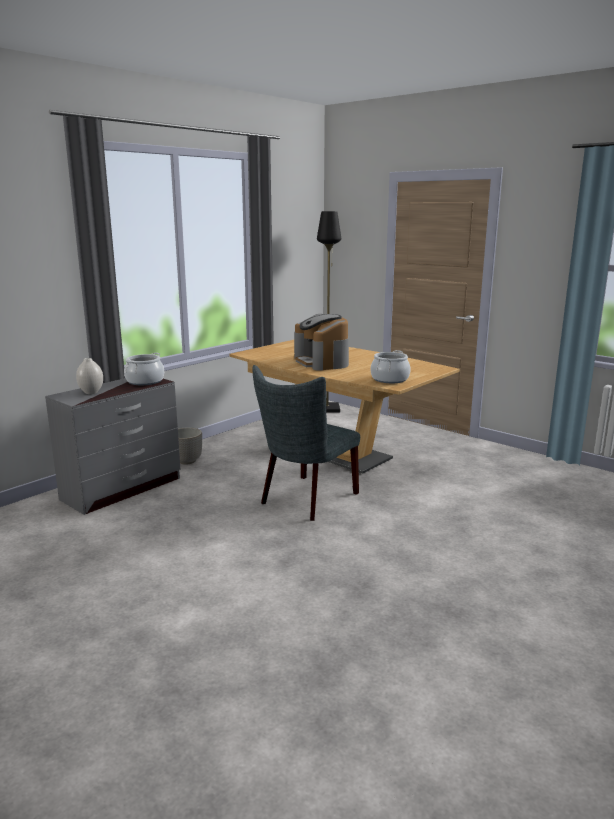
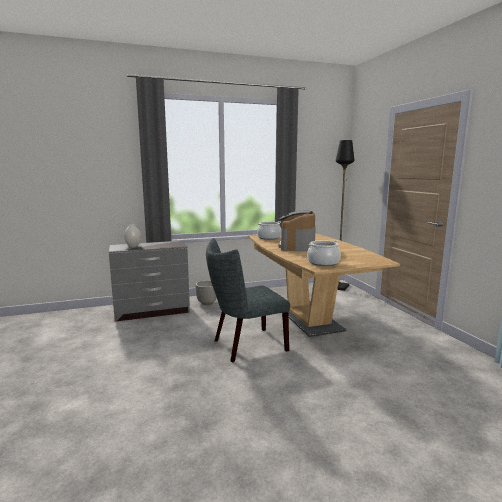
camera: 30 degrees right, 5 degrees down
(145, 381) = (172, 244): cooking pot -> cooking pot (269, 238)

